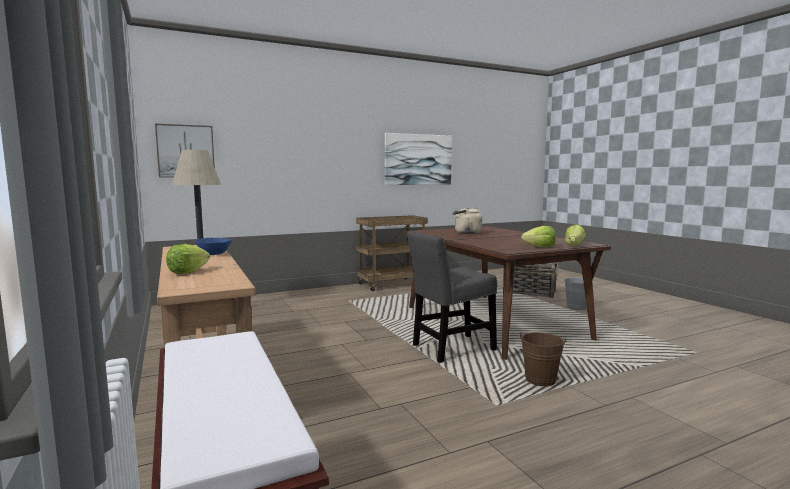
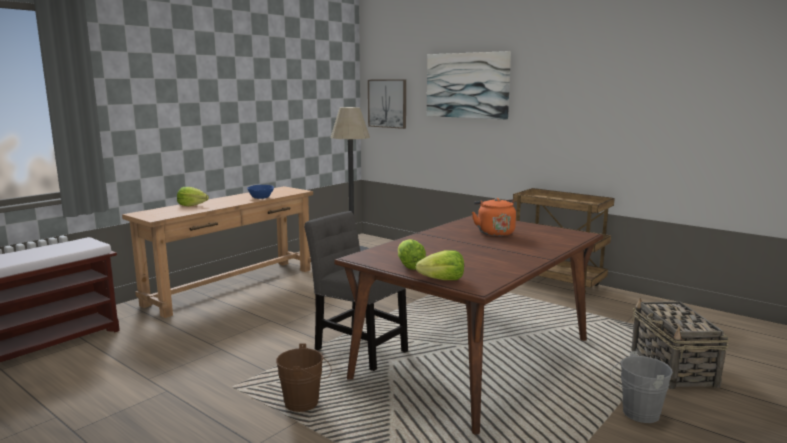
camera: 65 degrees right, 5 degrees up
(418, 159) = (636, 115): picture -> picture (467, 85)
(466, 233) = (494, 232): beige kettle -> orange kettle

